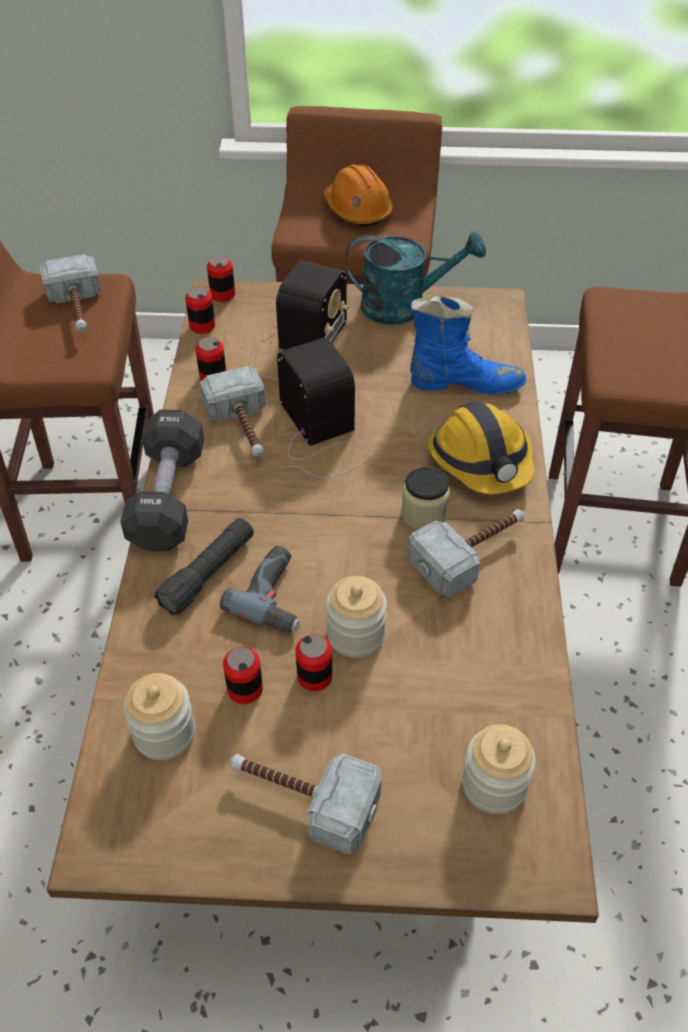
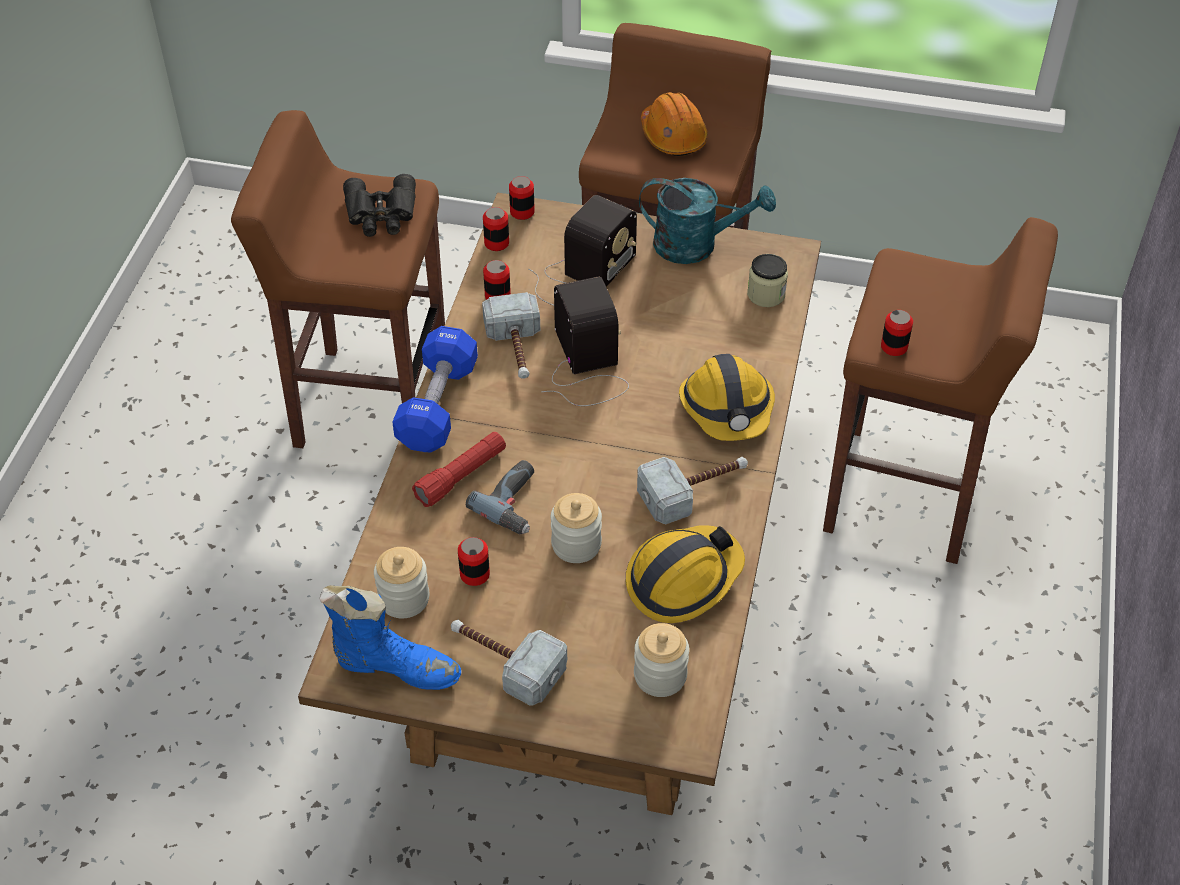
camera: 10 degrees right, 0 degrees up
(78, 310) = (381, 214): hammer -> black binoculars
(168, 497) = (437, 405): black dumbbell -> blue dumbbell
(208, 574) = (461, 476): black flashlight -> red flashlight
(314, 677) = (534, 573): can -> can (894, 347)
(424, 514) = (661, 450): jar -> jar (766, 294)
(463, 383) = (732, 332): blue boot -> blue boot (396, 667)
(488, 659) = (683, 580): none -> hard hat

